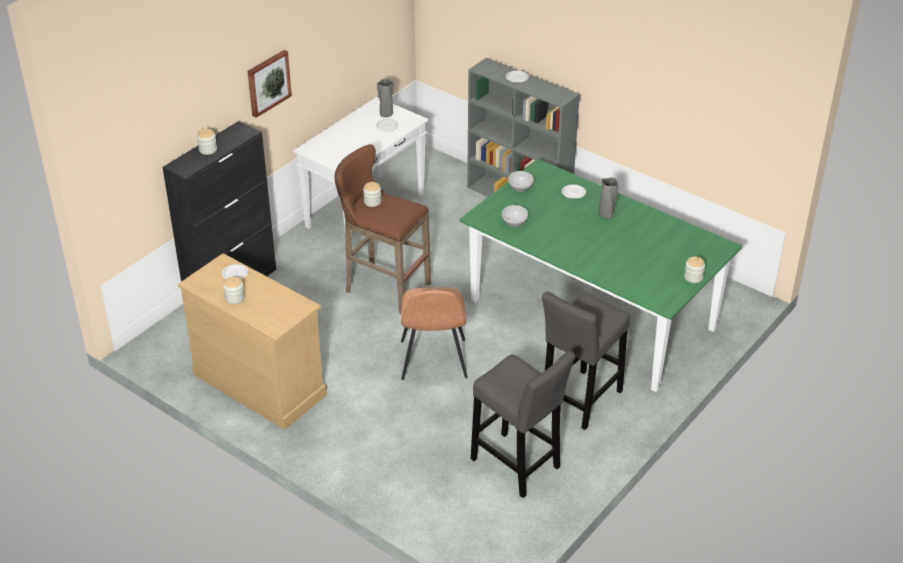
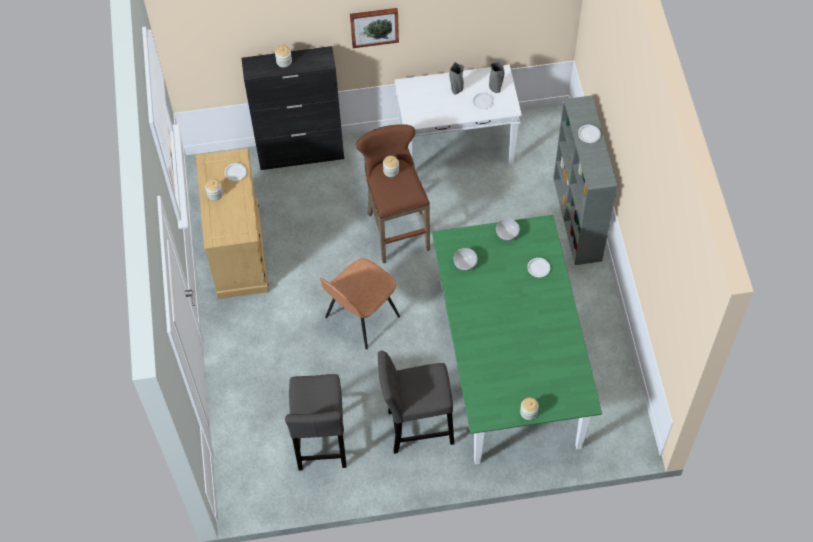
camera: 45 degrees right, 20 degrees up
(607, 215) = (537, 308): grey vase -> grey vase (456, 90)

